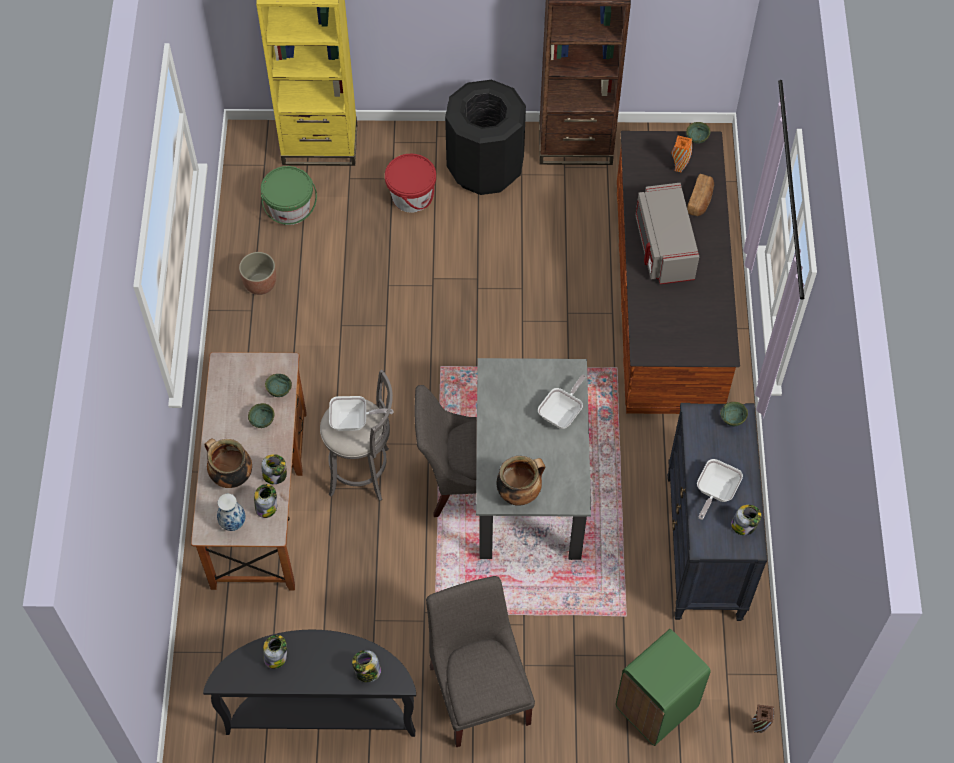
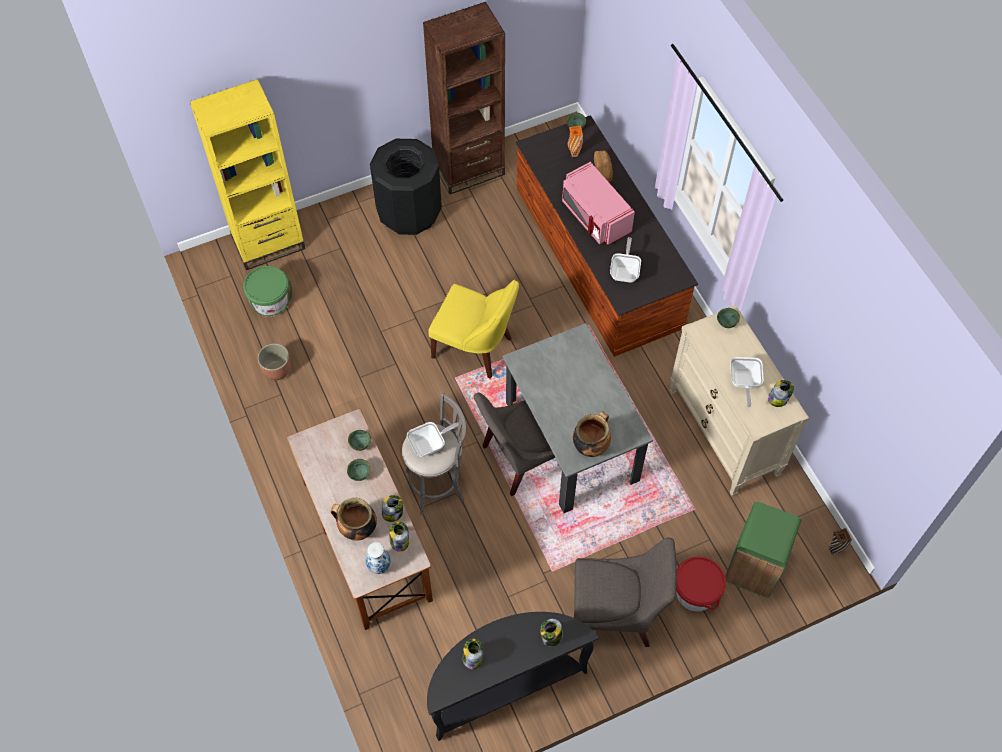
camera: 25 degrees left, 0 degrees up
(411, 197) = (363, 256): red bucket -> red bucket (695, 593)
(479, 344) = (475, 349): none -> yellow chair
(479, 689) = (616, 613): grey chair -> grey chair turned 135 degrees clockwise
(562, 413) = (590, 371): frying pan -> frying pan (625, 271)
(663, 247) = (594, 217): grey microwave -> pink microwave
(704, 548) = (724, 433): black dresser -> beige dresser

